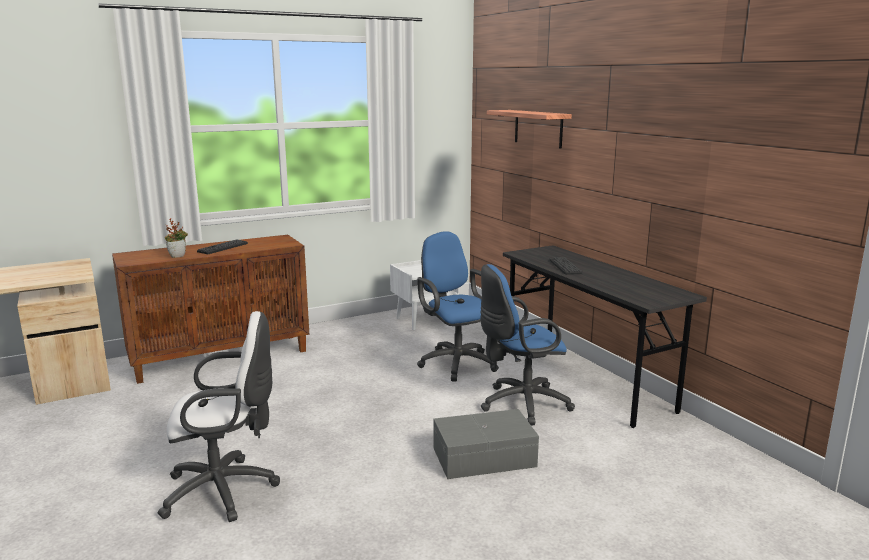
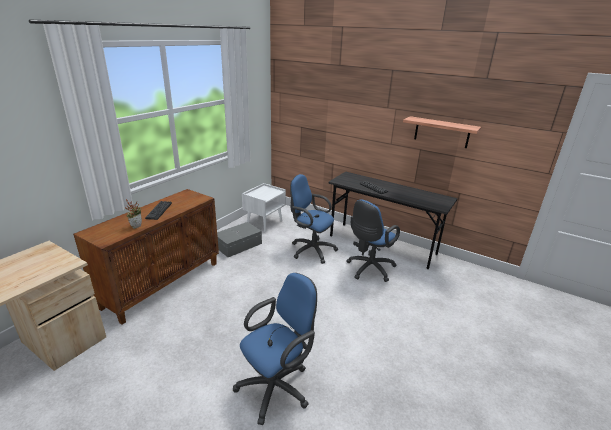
camera: 30 degrees left, 10 degrees up
(226, 490) = (277, 386): white office chair -> blue office chair
(485, 458) = (386, 310): grey storage box -> grey storage box (239, 245)
(538, 128) = (332, 102): shelf -> shelf (441, 132)

